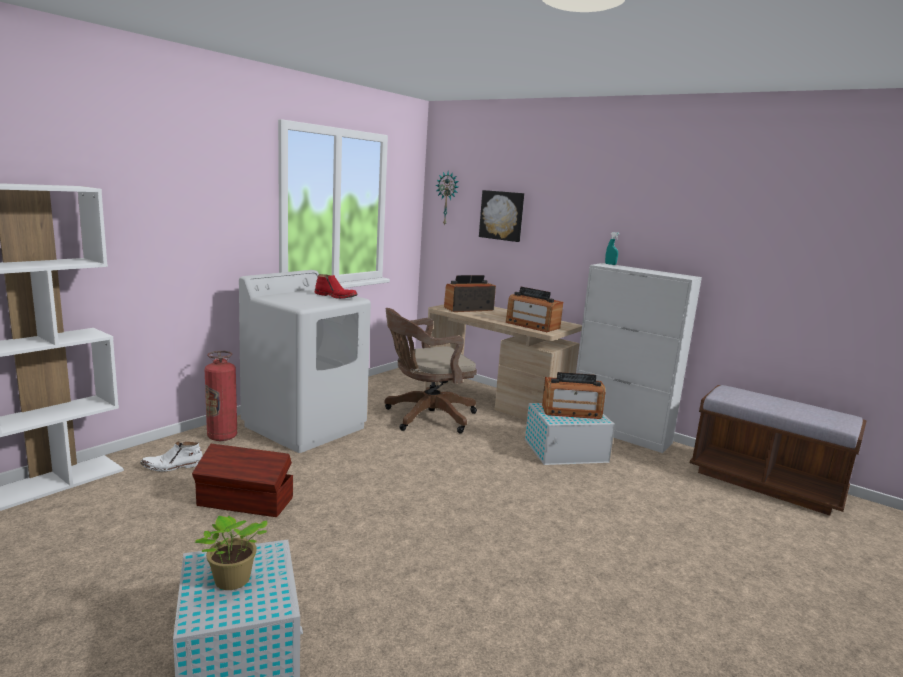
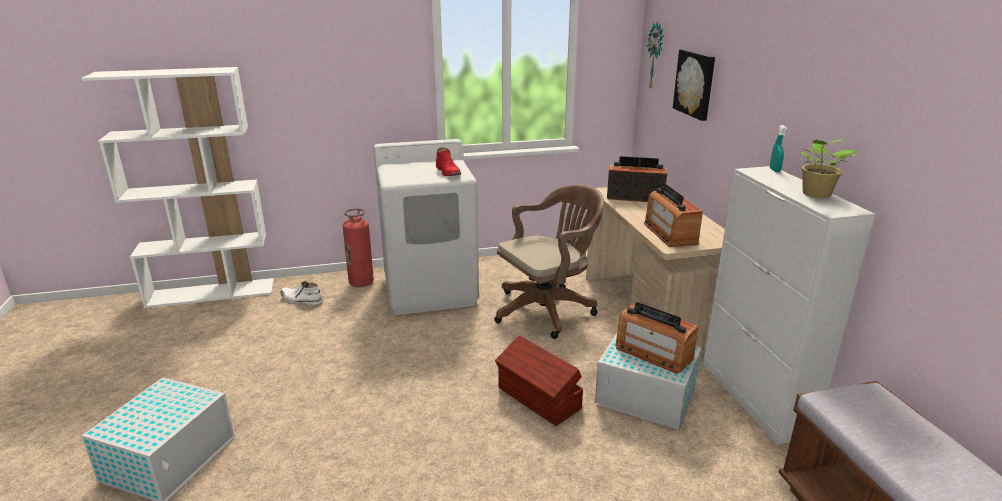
camera: 40 degrees right, 10 degrees up
(231, 582) = (154, 411): potted plant -> potted plant (815, 194)
(245, 502) = (305, 347): brown storage box -> brown storage box (538, 399)
(426, 417) = (548, 309): brown office chair -> brown office chair turned 135 degrees clockwise

